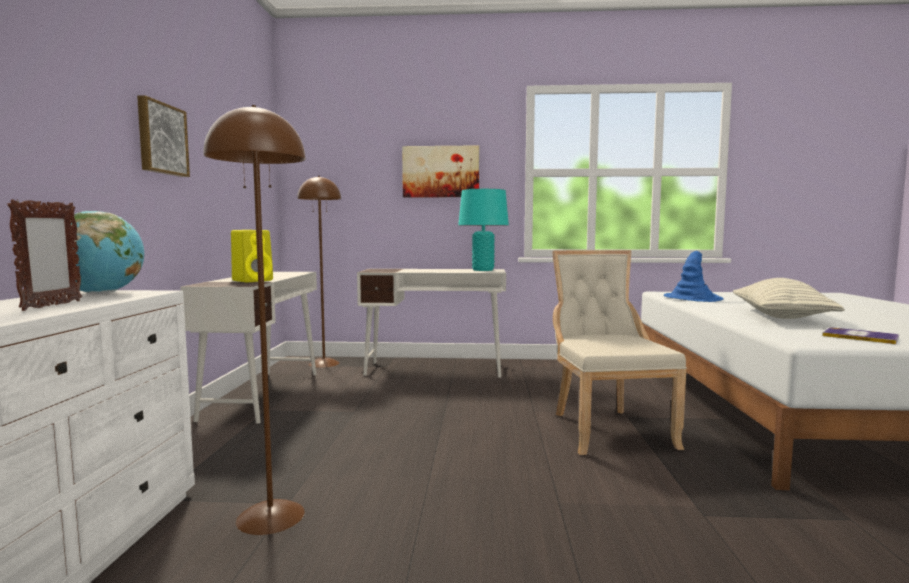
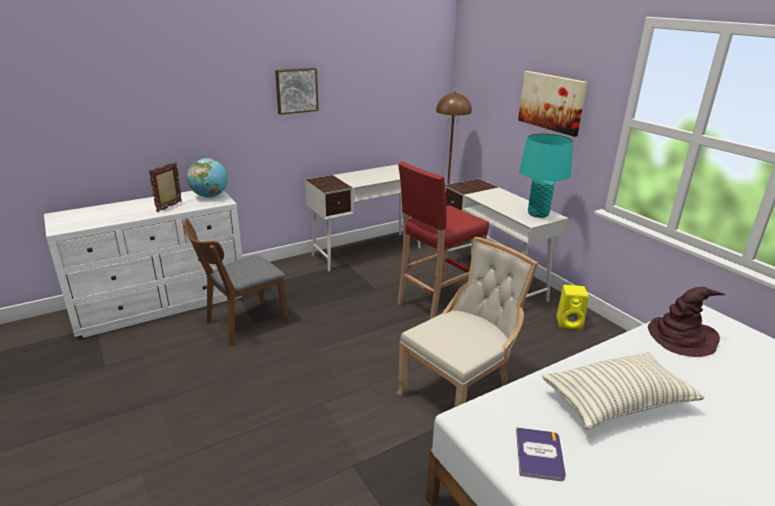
camera: 55 degrees right, 20 degrees up
(52, 306) = (170, 207): picture frame -> picture frame turned 150 degrees clockwise
(253, 280) = (350, 182): yellow speaker -> yellow speaker (570, 323)
(270, 516) = (241, 324): brown floor lamp -> brown chair
(437, 397) = (436, 304): none -> red stool
(693, 298) = (682, 337): blue hat -> brown hat

